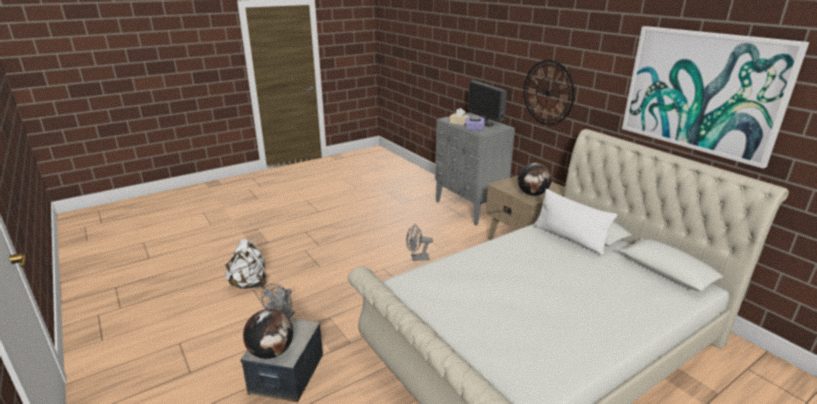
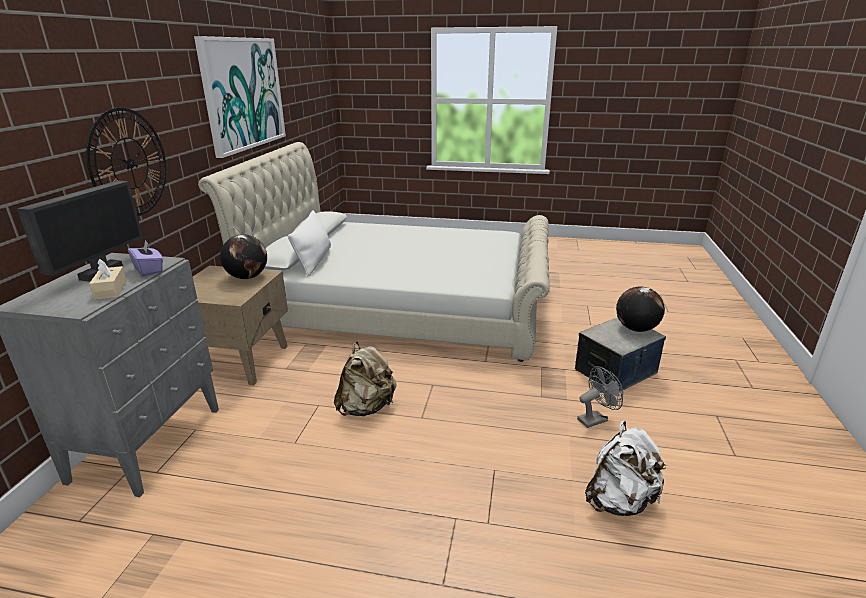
camera: 135 degrees left, 0 degrees up
(417, 258) = (366, 407): grey fan -> beige backpack

